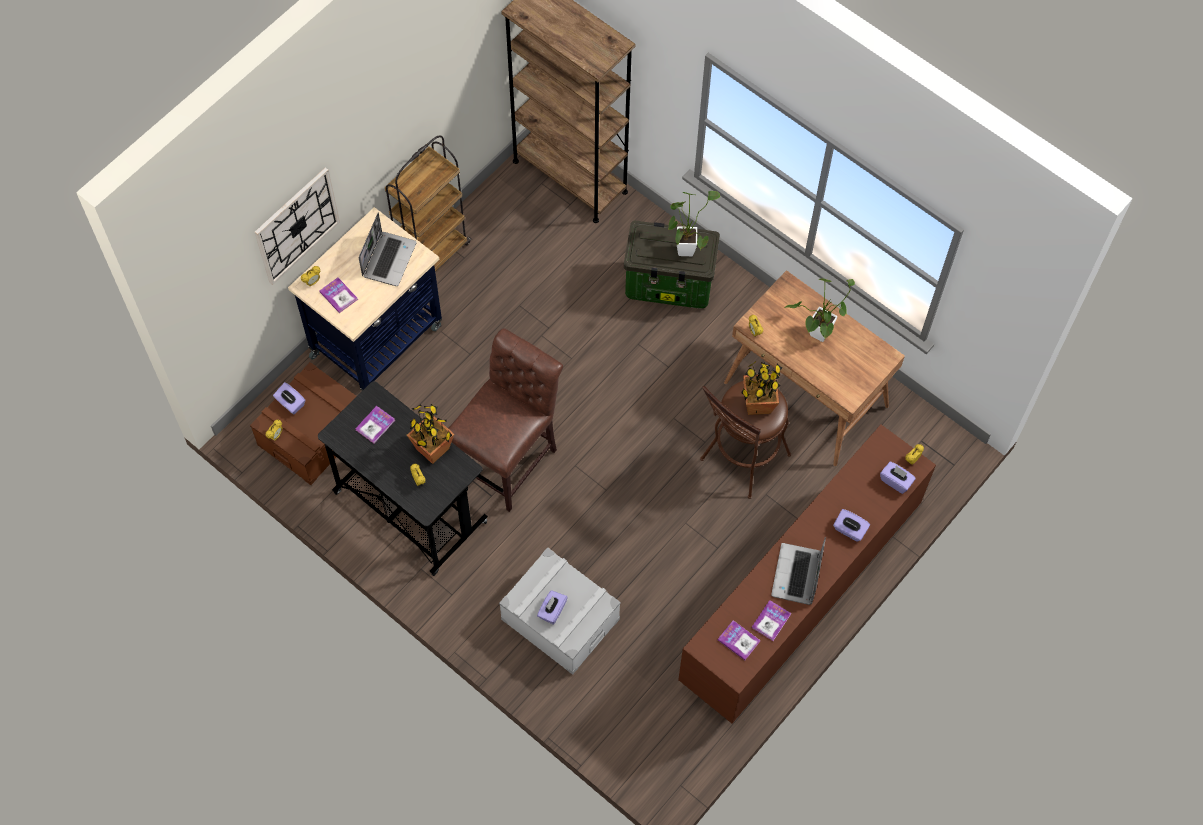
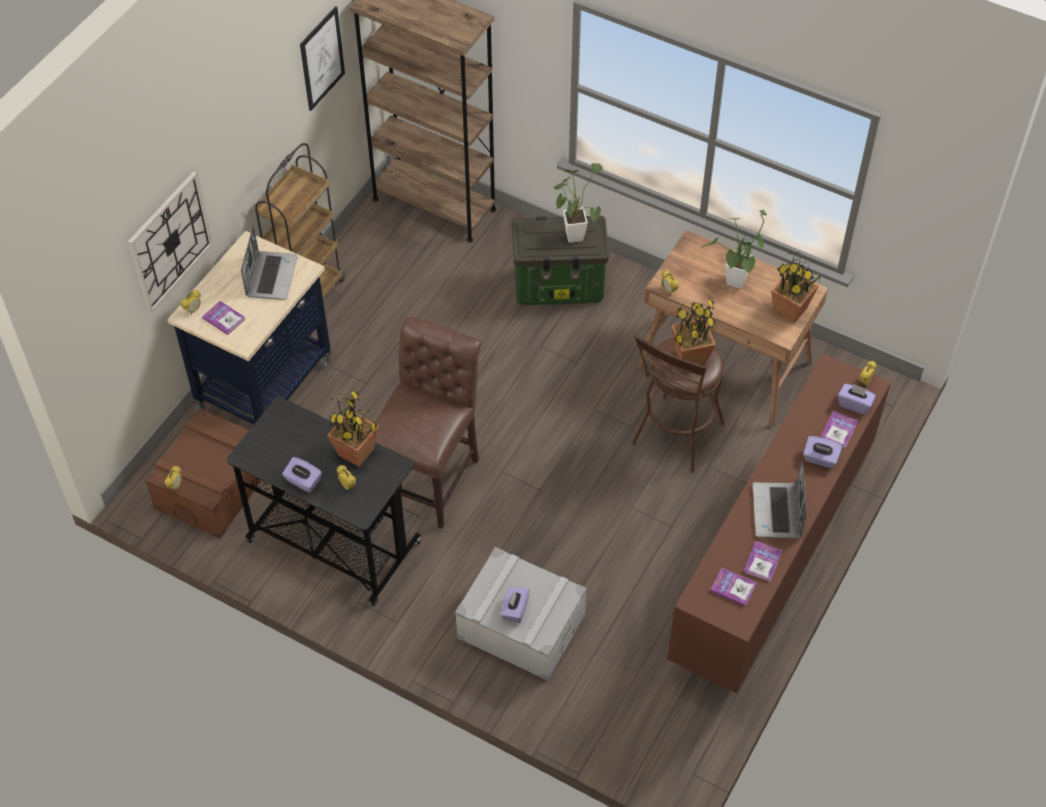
camera: 10 degrees left, 10 degrees down
(290, 403) = (185, 451): purple tissue box -> purple tissue box (303, 481)
(375, 425) = (288, 439): book -> book (838, 430)
(468, 55) = (322, 58): none -> picture
(863, 372) = (790, 310): none -> potted plant

